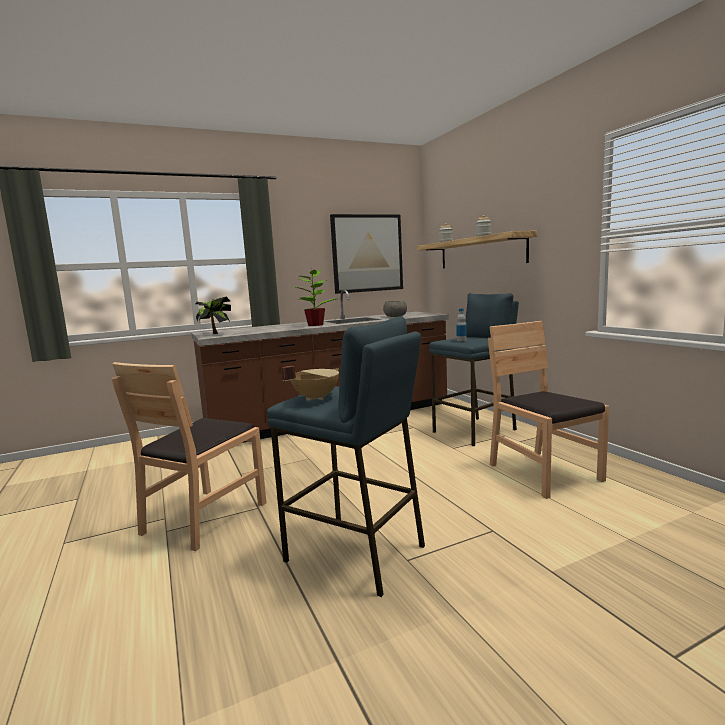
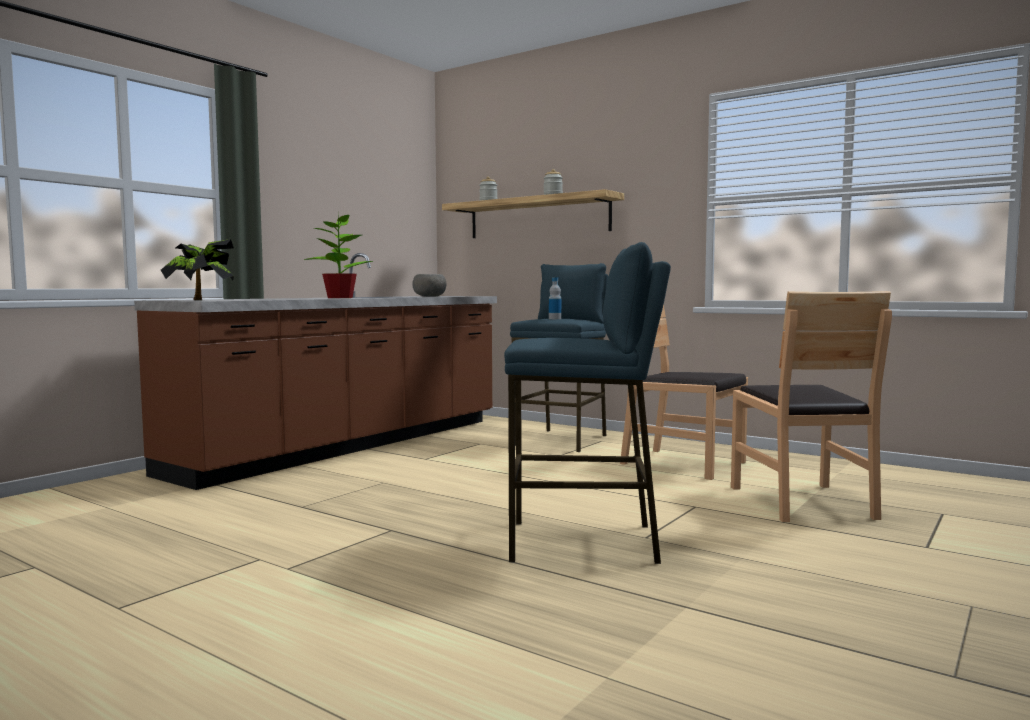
camera: 30 degrees left, 5 degrees down
(204, 517) = (324, 548): brown chair -> brown chair (802, 502)
(315, 398) = (551, 339): beige cooking pot -> none
(367, 253) = (372, 207): picture -> none

